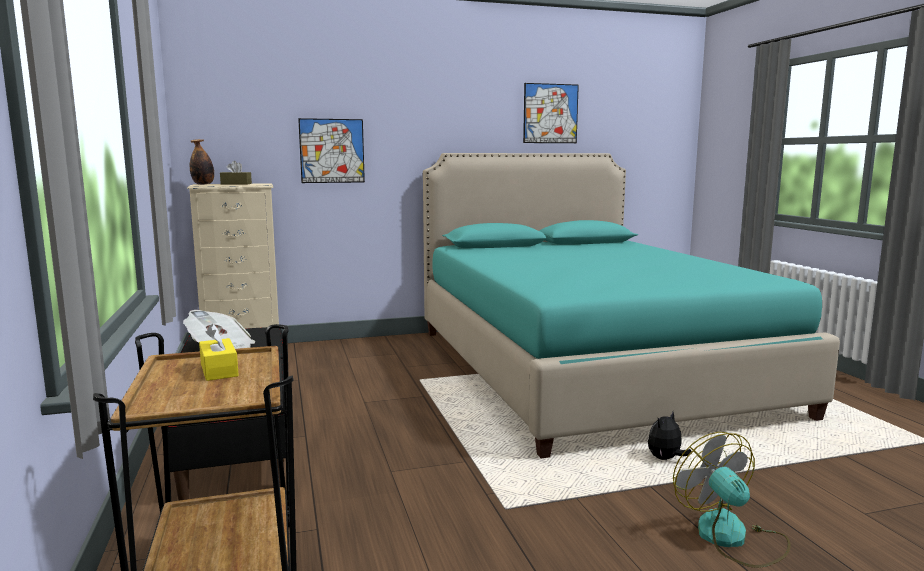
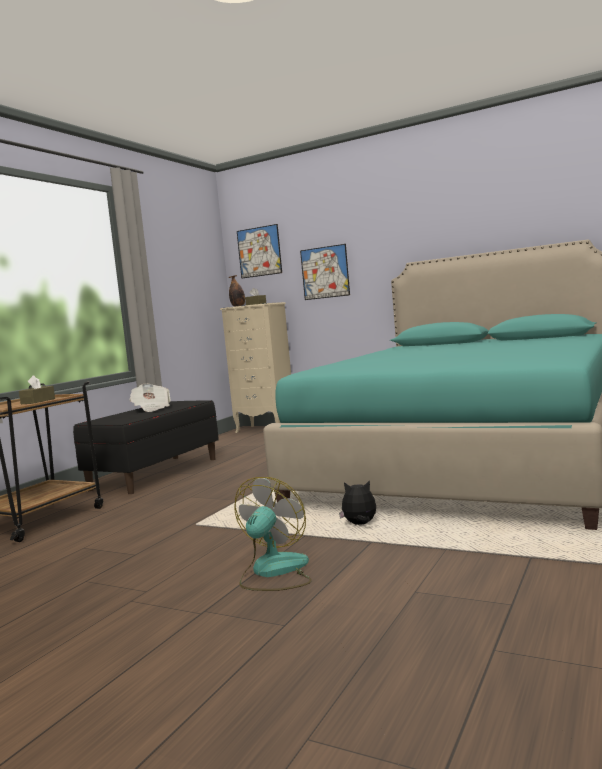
camera: 45 degrees right, 5 degrees down
(219, 370) = (38, 401): yellow tissue box -> brown tissue box
(550, 113) = (520, 208): picture -> picture (259, 251)

